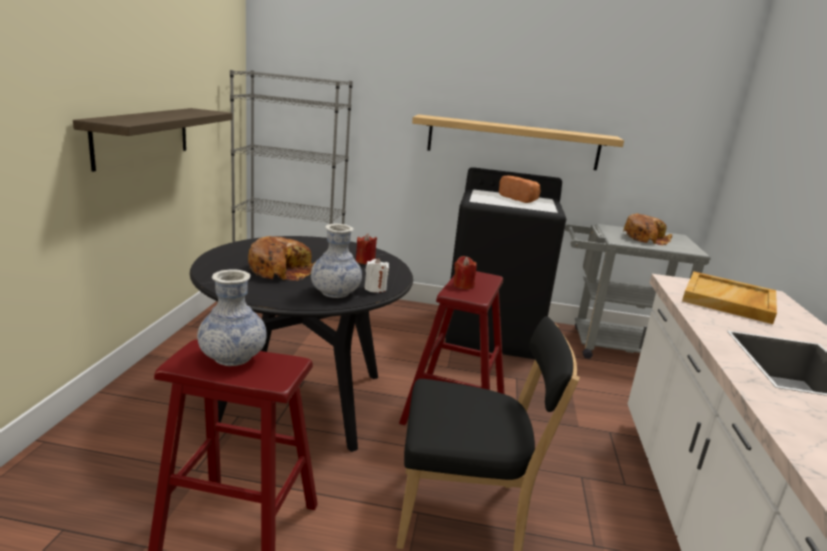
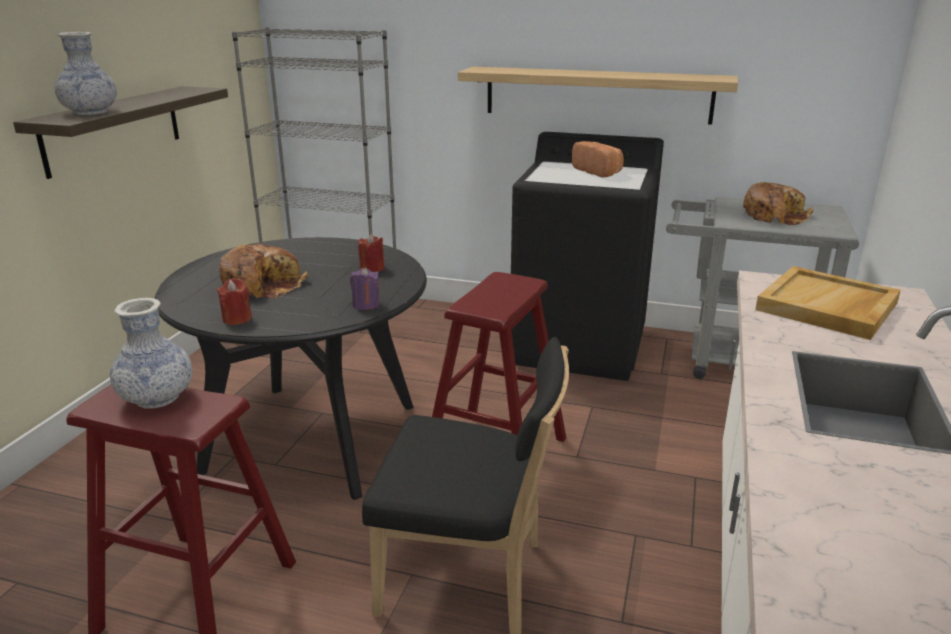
camera: 10 degrees right, 5 degrees up
(335, 293) = (313, 312): vase -> vase (91, 112)
(375, 288) = (366, 305): white candle -> purple candle
(463, 285) = (485, 295): red candle -> red candle (237, 319)

